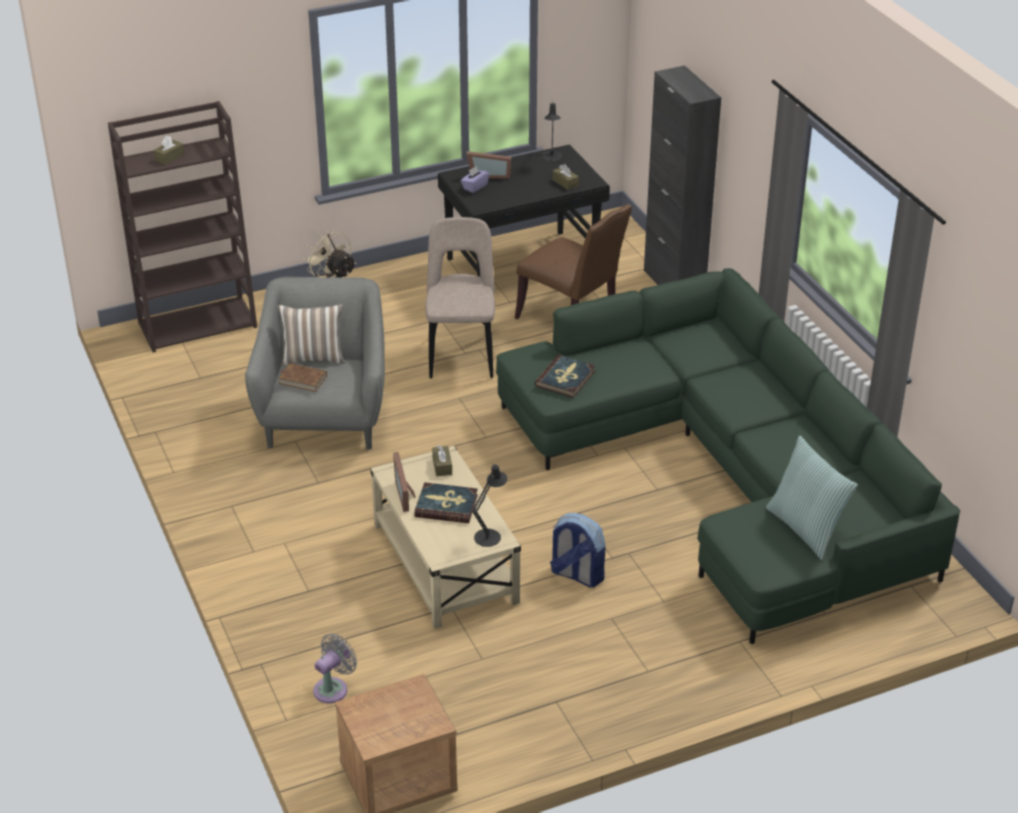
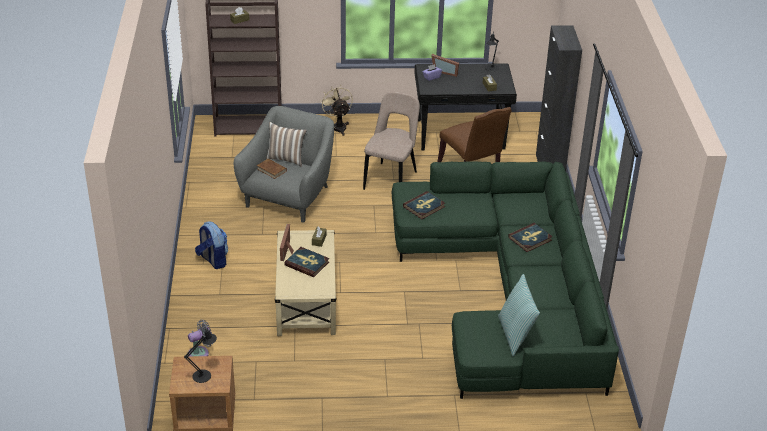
camera: 20 degrees right, 0 degrees up
(489, 535) = (321, 287): black table lamp -> black table lamp (204, 375)
(576, 575) = (379, 328): backpack -> backpack (213, 260)
(741, 387) = (530, 239): none -> book

